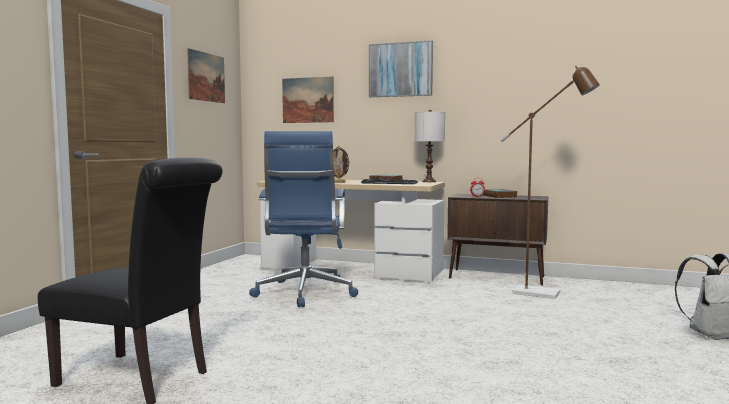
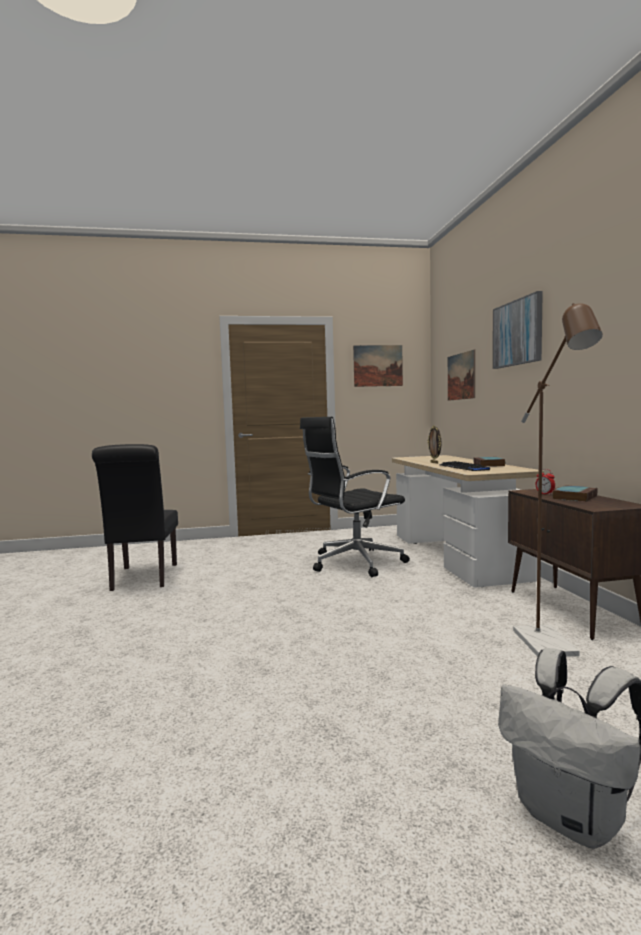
camera: 60 degrees right, 0 degrees up
(304, 293) = (354, 563): blue office chair -> black office chair
(429, 181) = (522, 469): white table lamp -> none

